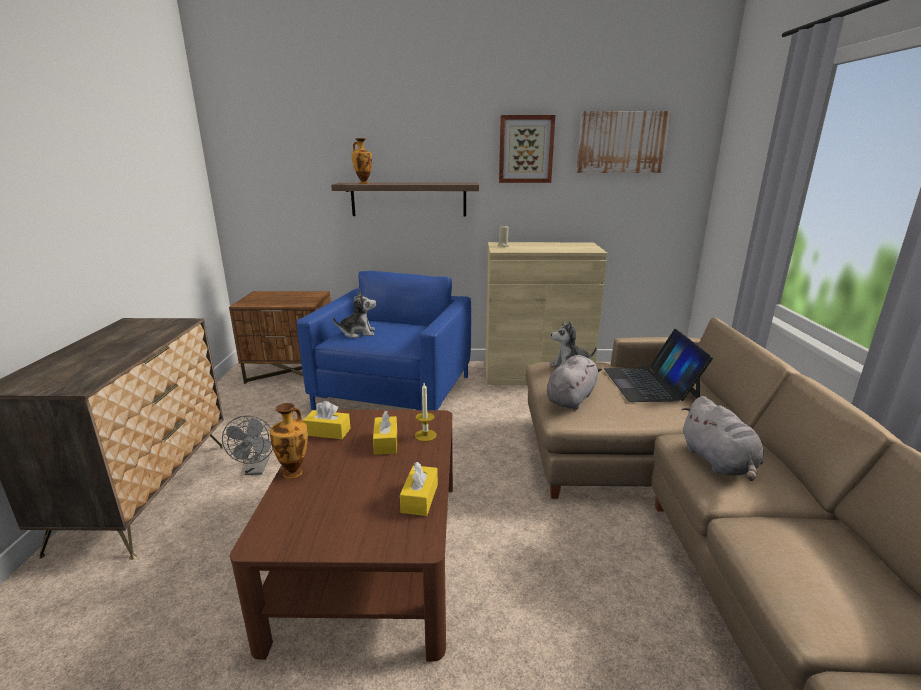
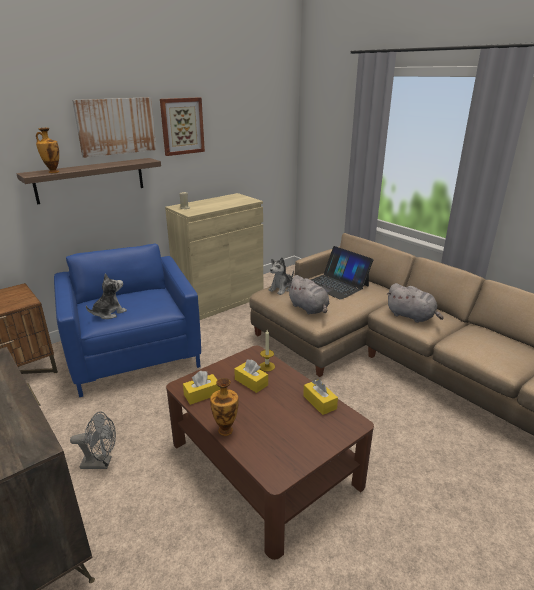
camera: 40 degrees left, 5 degrees up
(256, 470) = (101, 463): grey fan -> grey fan turned 45 degrees counterclockwise
(571, 398) = (309, 309): grey plush toy -> grey plush toy turned 150 degrees clockwise
(621, 142) = (244, 116): picture -> picture (116, 126)

